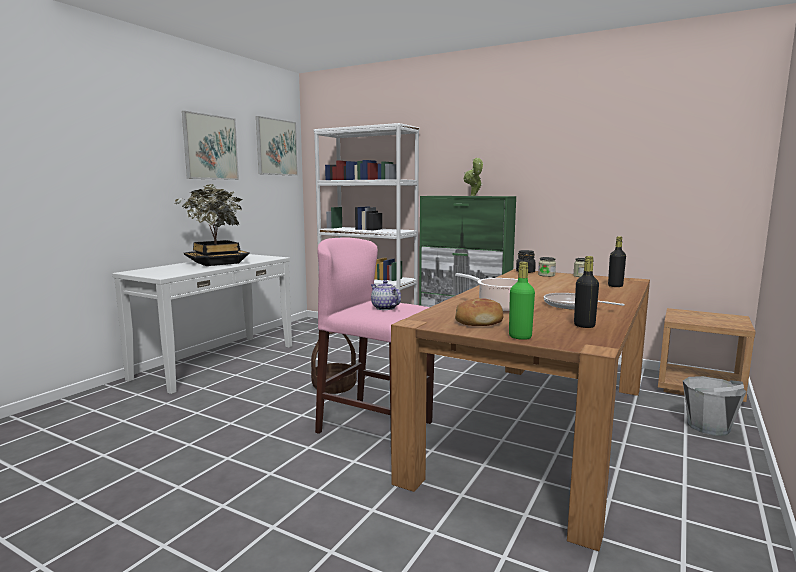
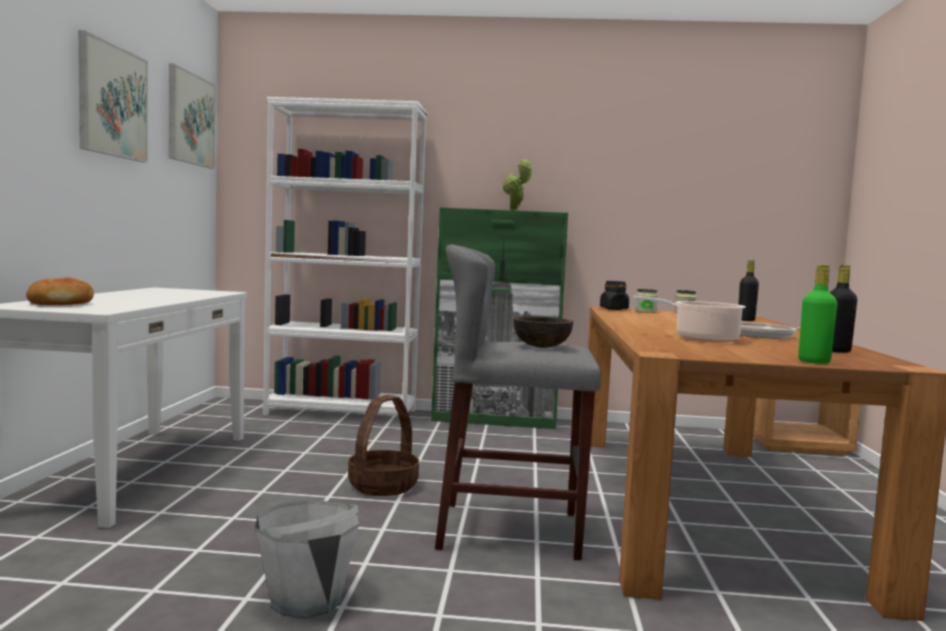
camera: 25 degrees left, 5 degrees down
(217, 263) = (142, 296): potted plant -> none
(375, 427) = (510, 530): pink stool -> grey stool
(384, 308) = (542, 346): teapot -> brown bowl
(479, 321) = (725, 350): bread -> bread (61, 303)
(708, 427) = (851, 480): grey bucket -> grey bucket (306, 599)

